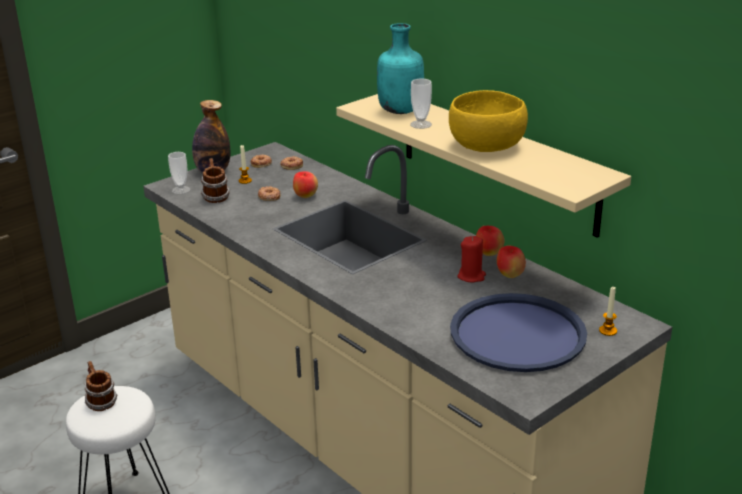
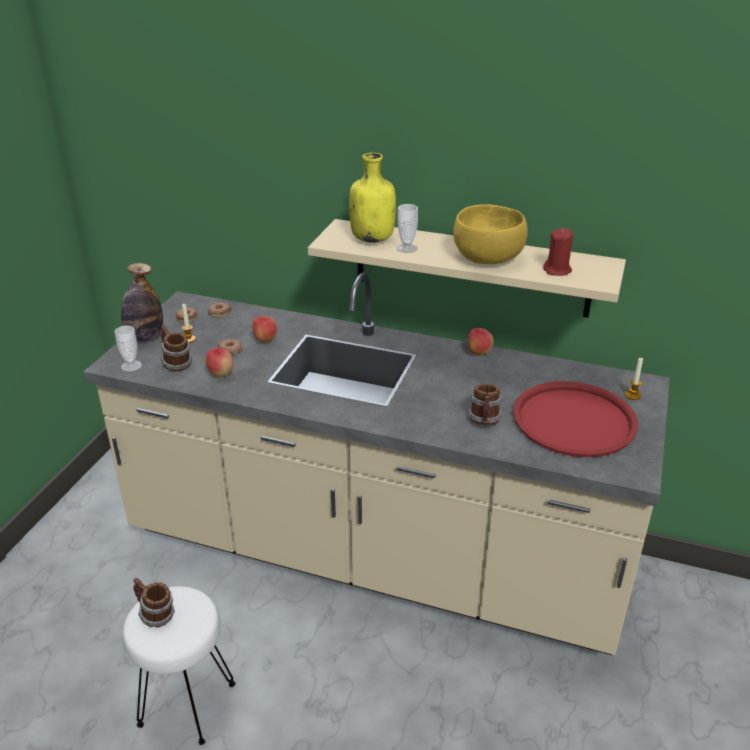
camera: 30 degrees left, 5 degrees up
(401, 111) = (373, 238): turquoise bottle -> yellow bottle
(427, 310) = (484, 421): none -> mug
(471, 276) = (486, 378): red candle -> red candle (557, 270)
(510, 275) = (515, 368): apple -> apple (221, 374)
(517, 334) = (574, 420): blue tray -> red tray

